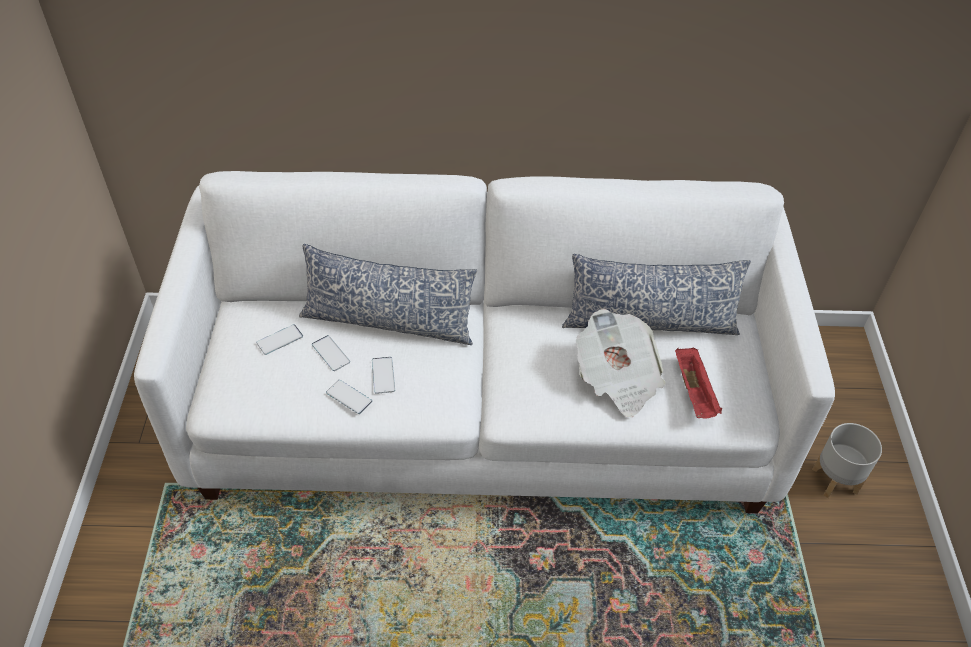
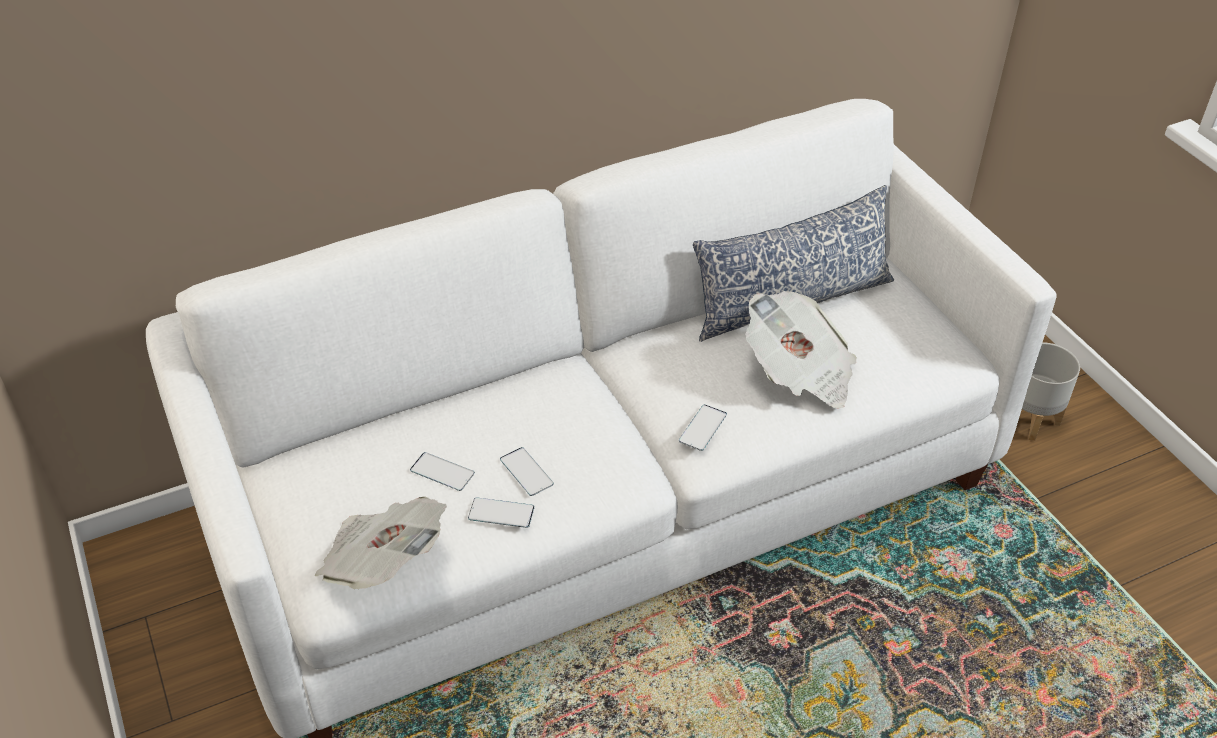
camera: 25 degrees left, 5 degrees down
(257, 400) = (384, 562): none -> newspaper
(280, 340) = (363, 481): phone -> phone (703, 428)
(388, 321) = (488, 409): pillow -> none
(695, 392) = (890, 356): red tray -> none

